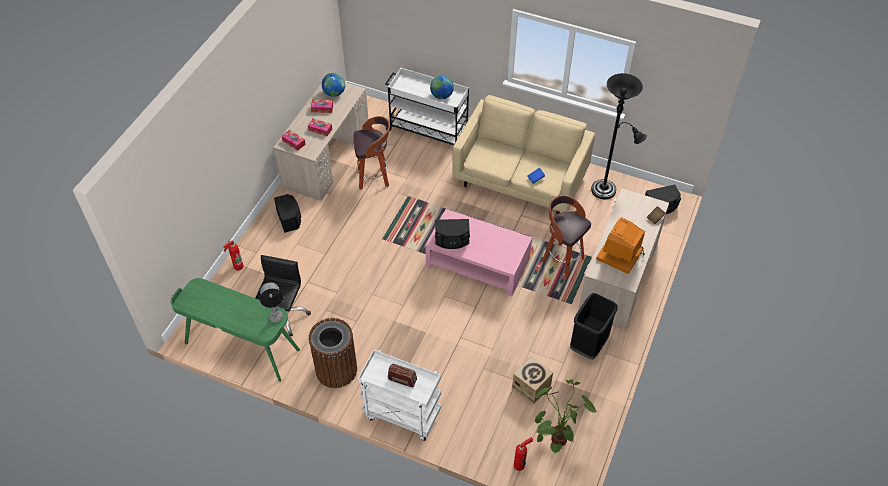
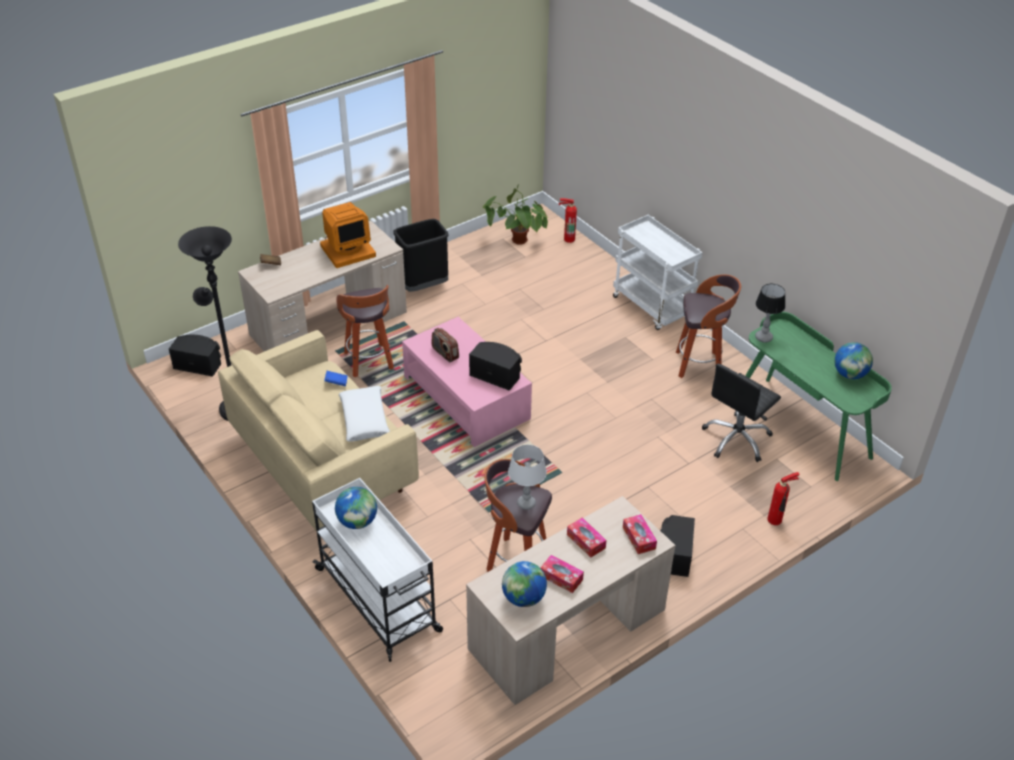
camera: 150 degrees left, 10 degrees down
(204, 311) = (849, 374): none -> globe
(336, 370) = (699, 365): brown trash can -> stool
(364, 140) = (526, 504): none -> grey table lamp
(402, 380) = (656, 243): radio -> radio (445, 353)
(497, 164) = (364, 419): none -> white pillow
(531, 387) = (510, 279): cardboard box -> none

